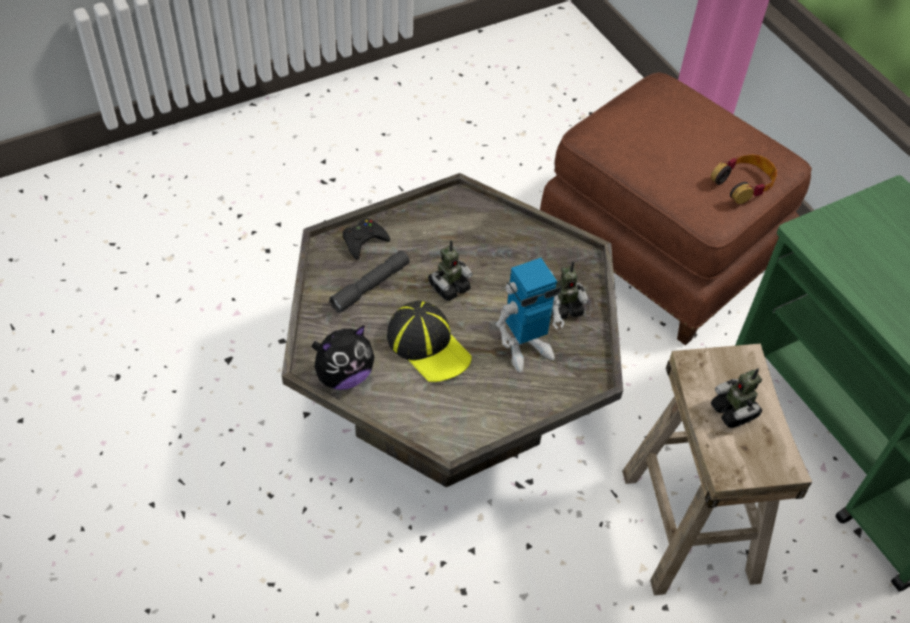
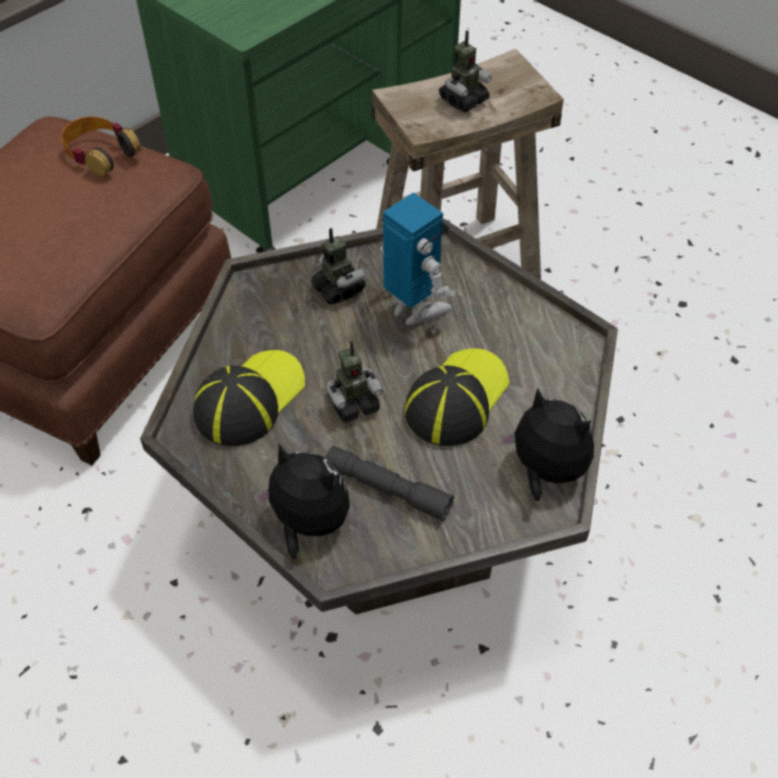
camera: 105 degrees left, 0 degrees up
(364, 241) = (307, 523): black game controller -> plush toy
(449, 287) = (353, 403): toy robot -> toy robot turned 120 degrees clockwise
(475, 234) = (249, 399): none -> cap

